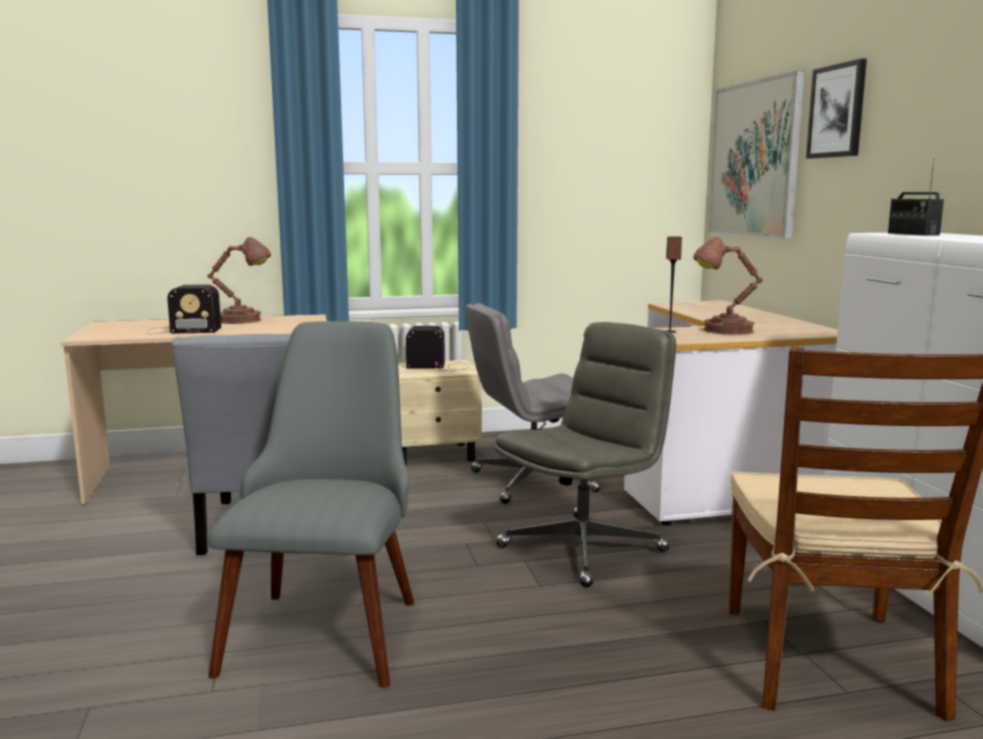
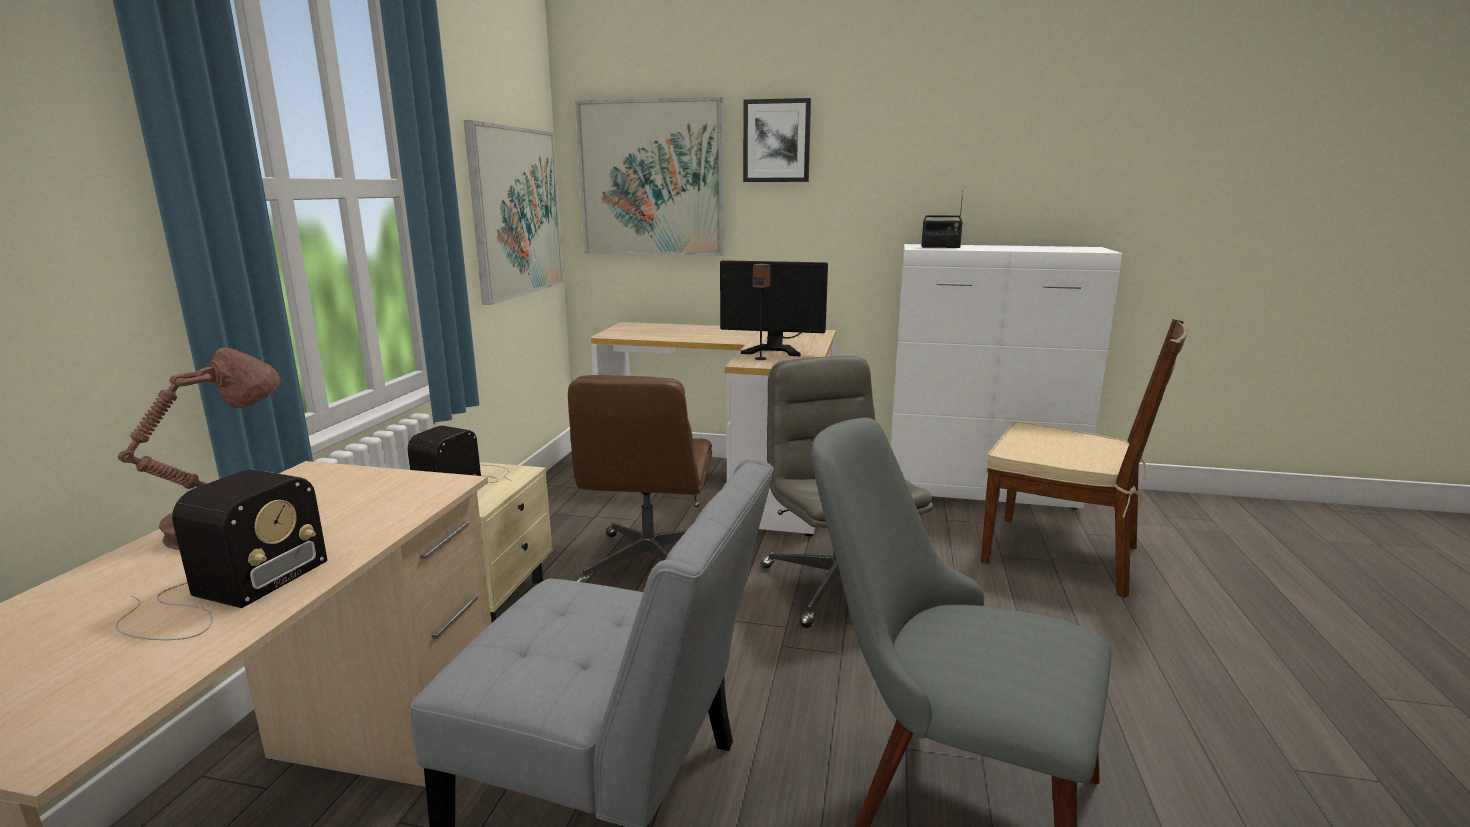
camera: 65 degrees left, 5 degrees up
(531, 482) = (649, 564): grey office chair -> brown office chair
(624, 190) = (516, 212): none -> picture
(724, 331) = (776, 347): brown table lamp -> monitor

